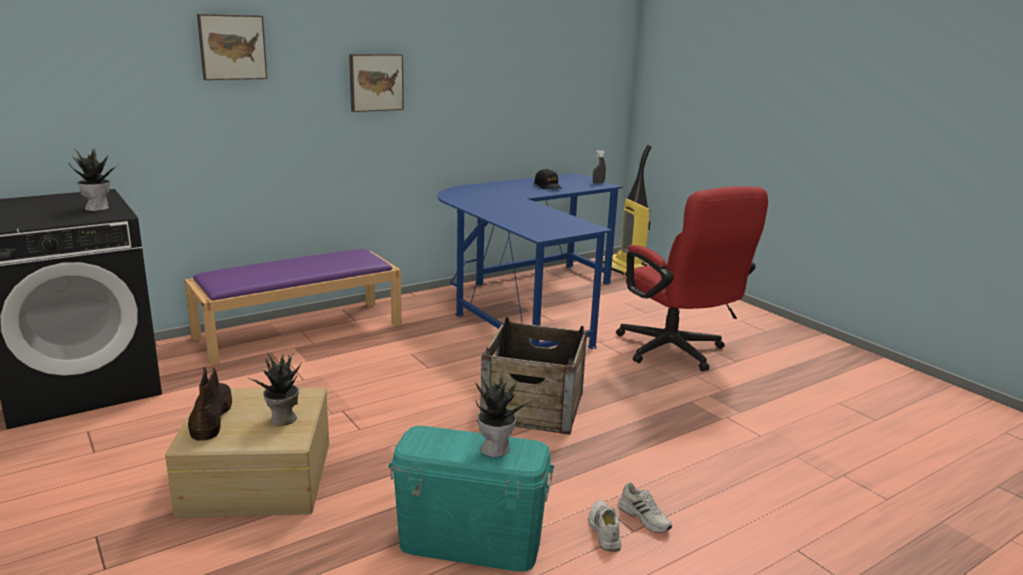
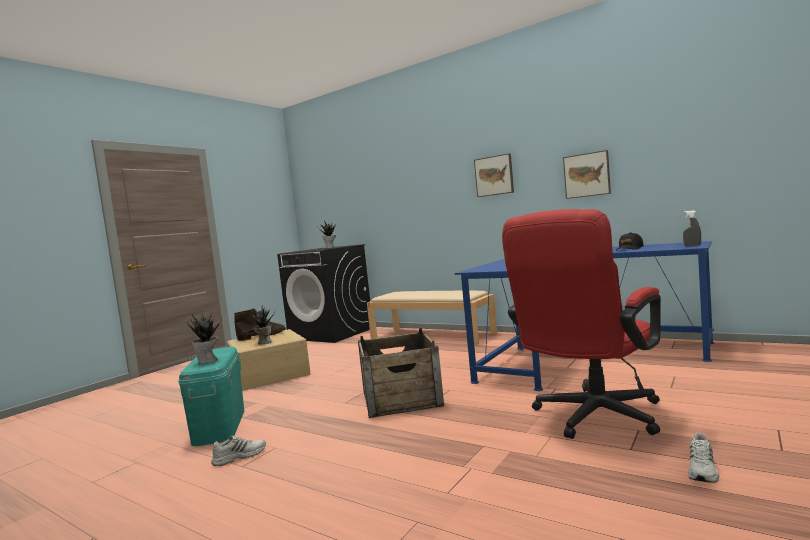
camera: 70 degrees right, 15 degrees down
(232, 47) = (413, 167): picture -> picture (587, 175)
(300, 330) = (432, 336): purple bench -> beige bench
(625, 268) = (775, 355): vacuum cleaner -> none
(645, 517) = (261, 466): white shoe -> white shoe (703, 470)

